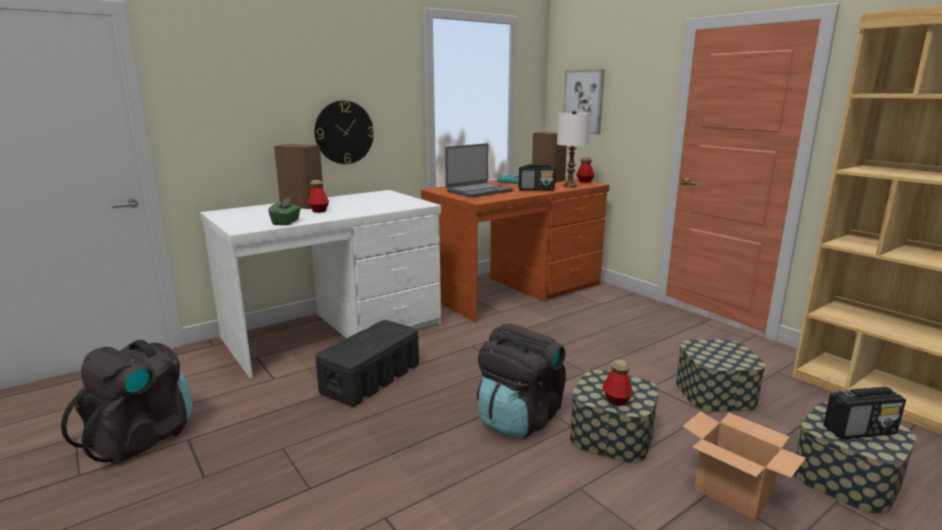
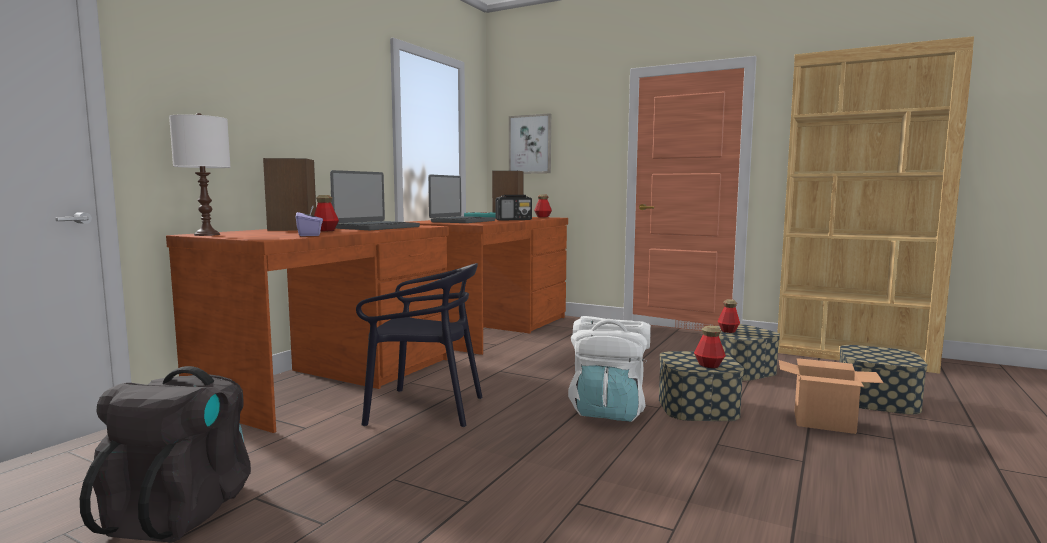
camera: 25 degrees left, 10 degrees down
(286, 222) = (310, 235): green tissue box -> purple tissue box
(335, 331) = (332, 380): white desk -> brown desk
(344, 132) = (321, 155): wall clock -> none
(370, 378) = (425, 409): black storage box -> black chair
(372, 205) = (376, 227): none -> laptop
(519, 418) = (609, 410): black backpack -> white backpack
(570, 186) = (538, 218): white table lamp -> white table lamp (207, 235)
(706, 350) = (728, 331): none -> bottle
(860, 430) = (883, 355): radio -> none

